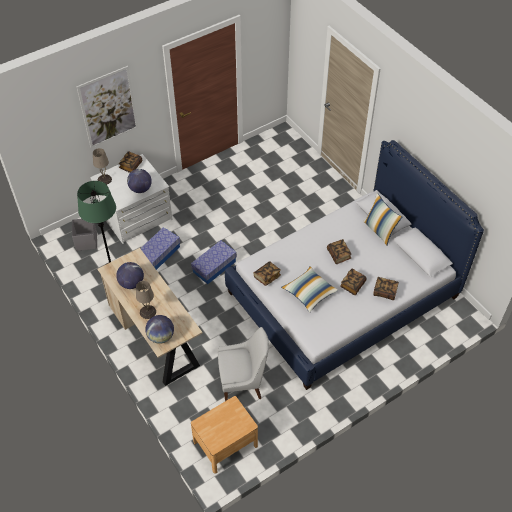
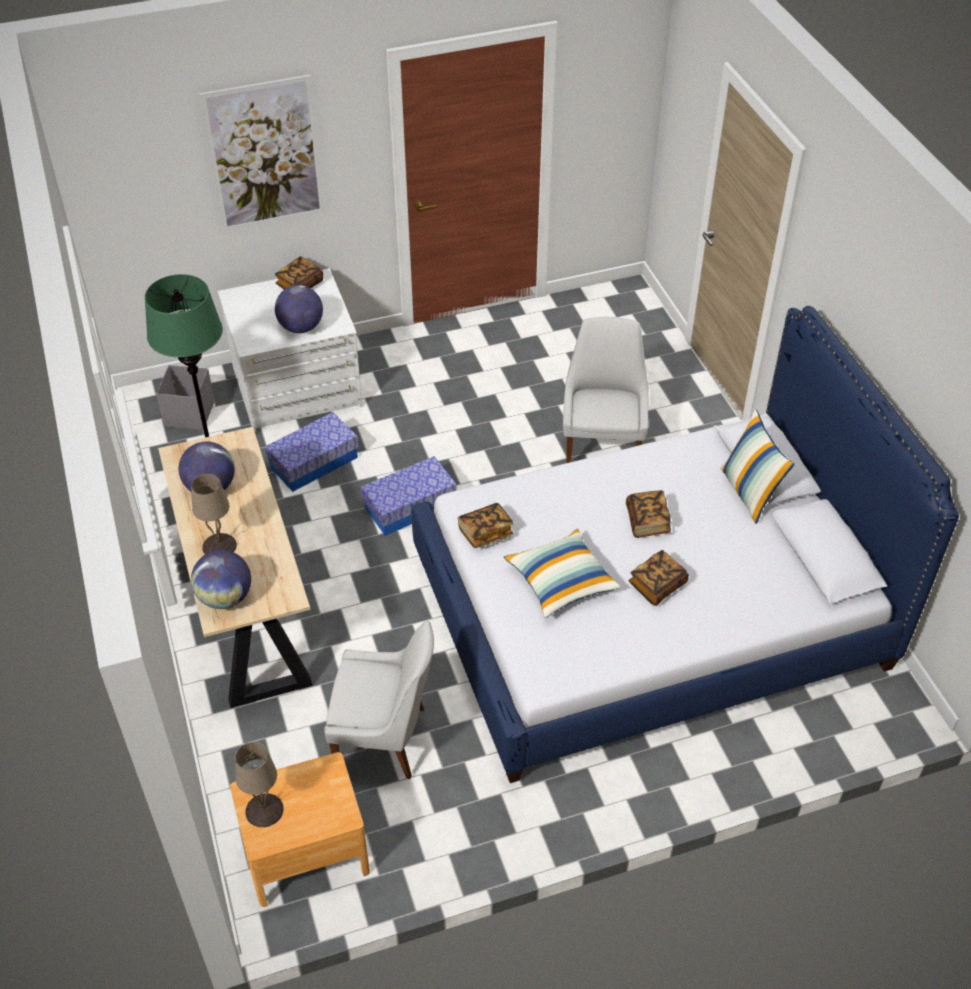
camera: 15 degrees right, 5 degrees down
(104, 179) = (241, 299): beige table lamp -> beige table lamp (264, 809)
(295, 216) = (602, 445): none -> white chair
(385, 292) = (722, 613): book -> none

